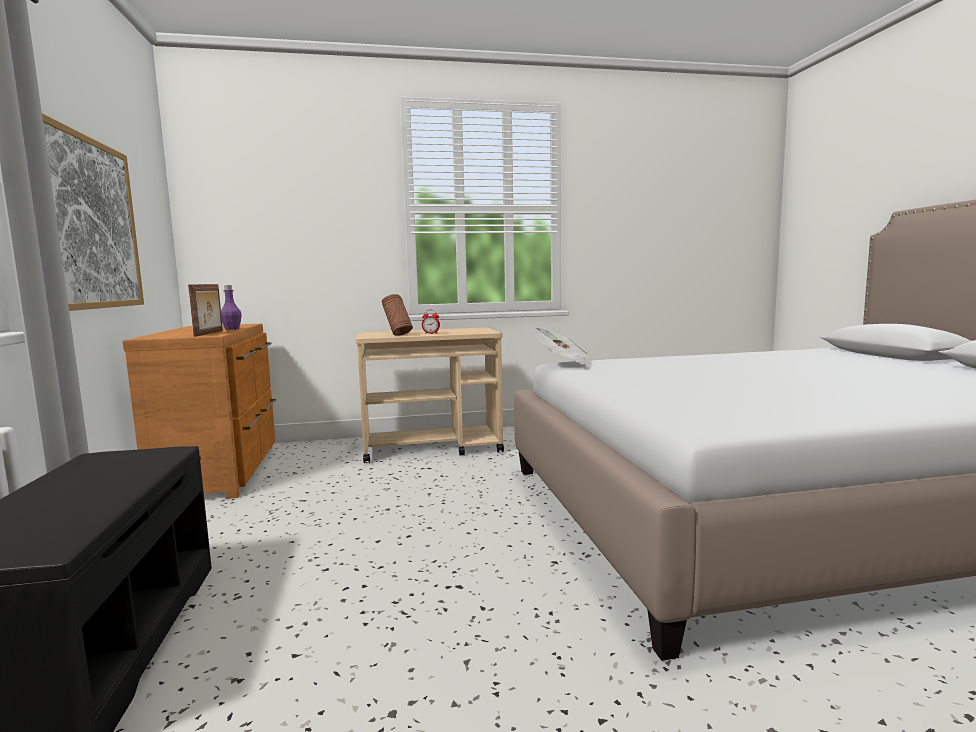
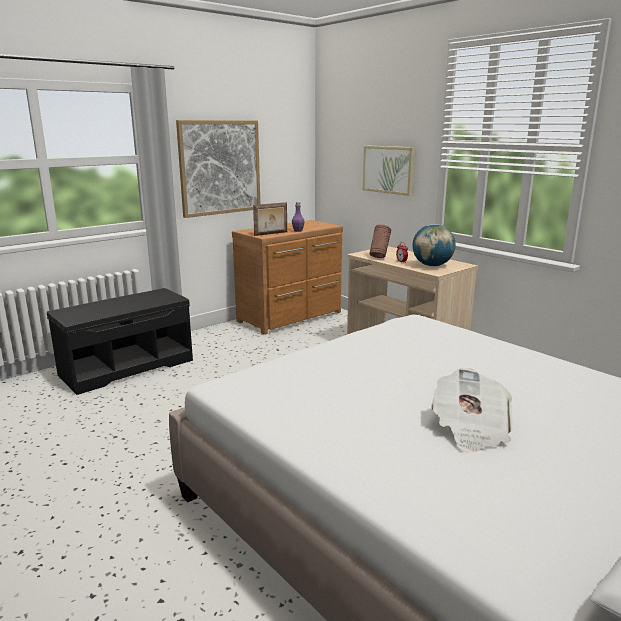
camera: 60 degrees right, 10 degrees up
(327, 242) = (388, 169): none -> picture
(464, 331) = (432, 265): none -> globe
(564, 363) = (404, 319): newspaper -> newspaper (470, 430)

